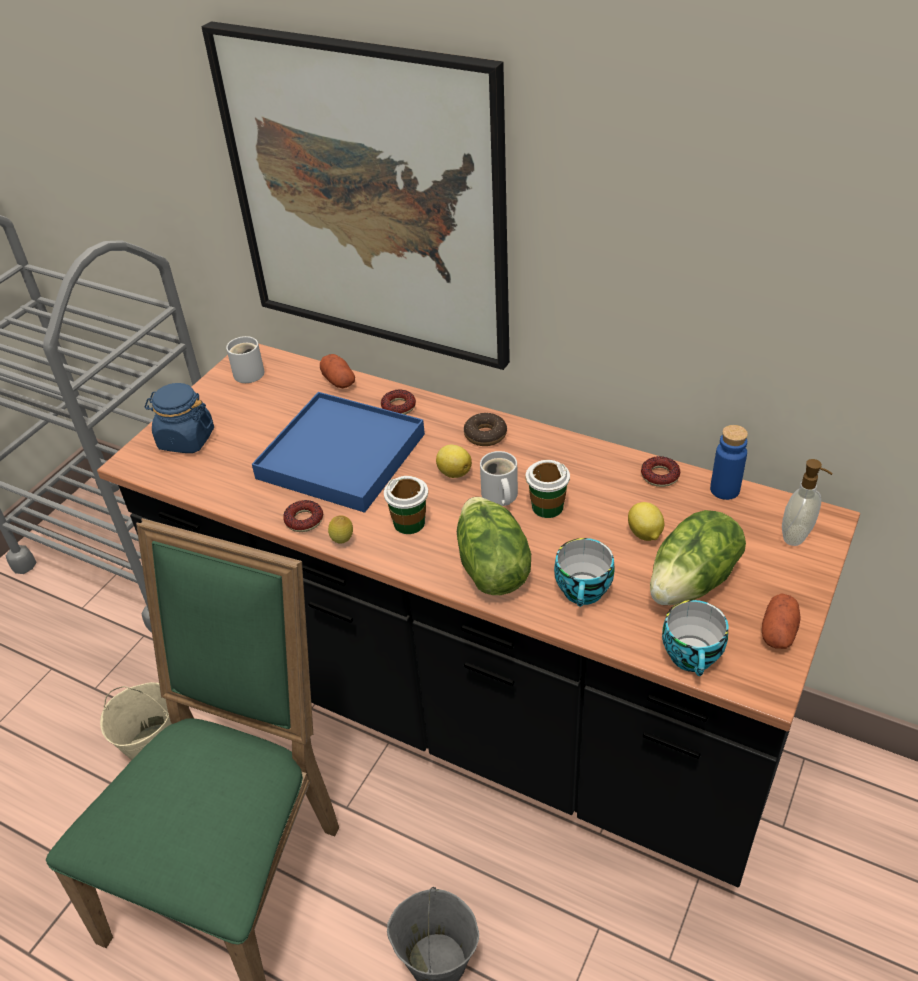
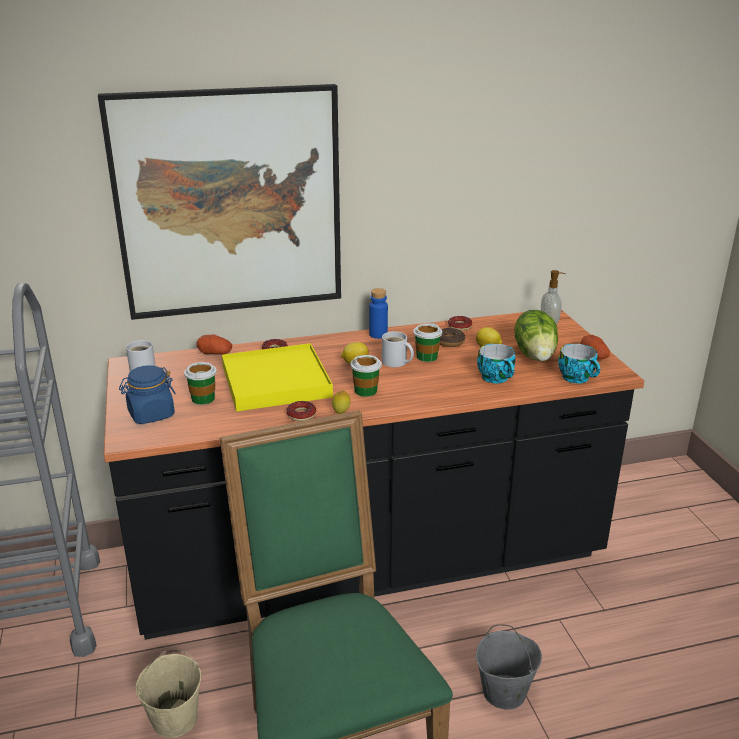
camera: 45 degrees left, 15 degrees down
(250, 443) = (203, 398): none -> cup
(342, 456) = (276, 381): blue tray -> yellow tray
(485, 435) = (346, 343): donut -> donut (449, 342)
(490, 568) = (438, 389): lettuce -> none
(724, 490) = (496, 320): blue bottle -> blue bottle (378, 334)

